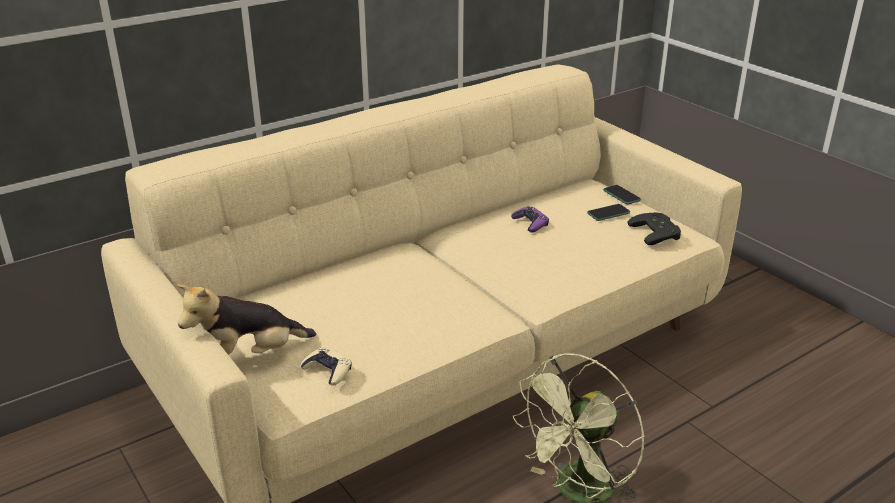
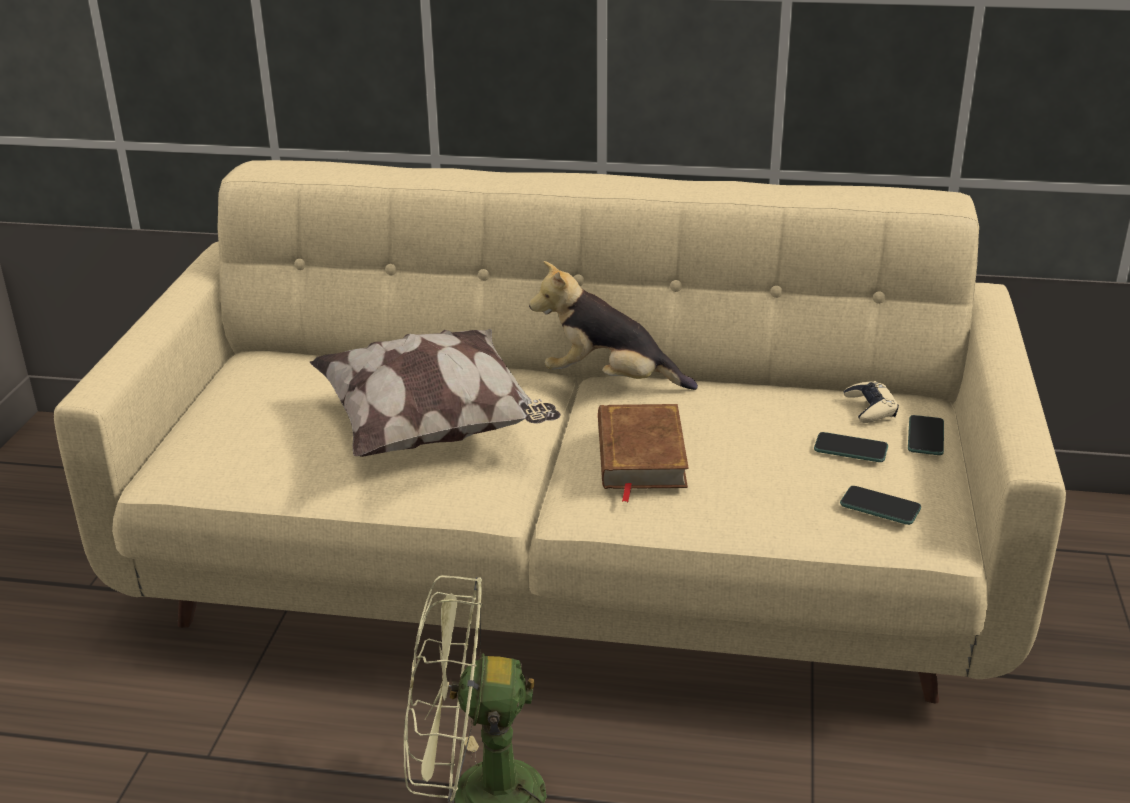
camera: 45 degrees right, 0 degrees up
(249, 357) = (202, 412): plush toy -> plush toy (609, 381)
(327, 370) = (237, 460): beige game controller -> beige game controller (870, 408)
(410, 297) = (434, 430): none -> pillow
(530, 223) = (718, 413): purple game controller -> none
(531, 258) = (640, 455): none -> brown book
(658, 232) = (880, 507): black game controller -> phone

